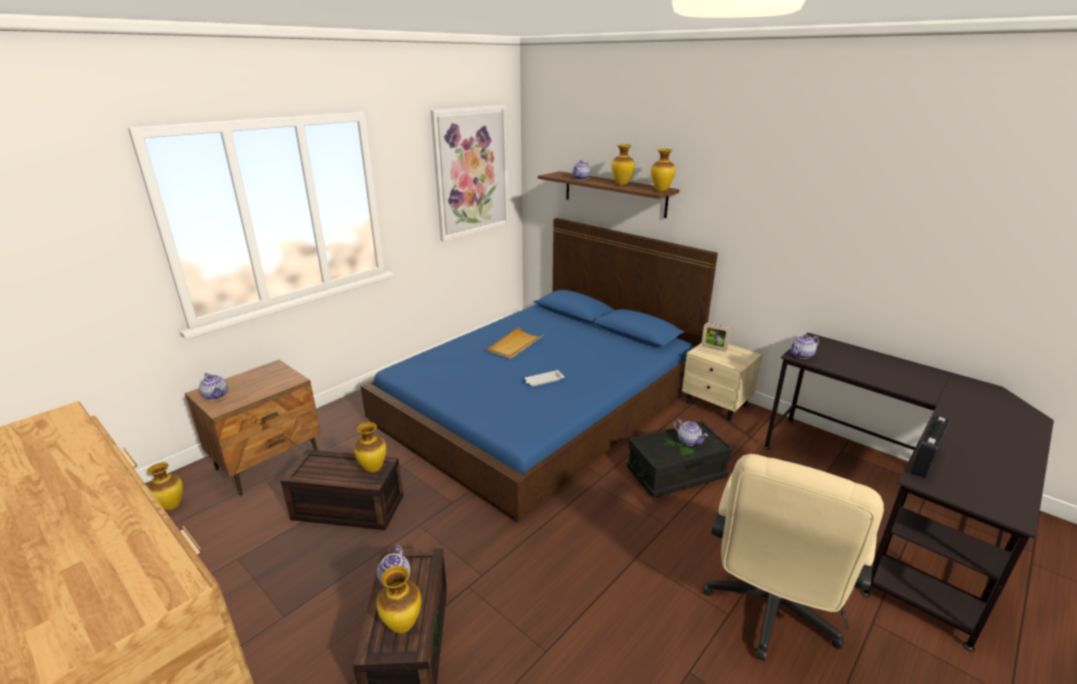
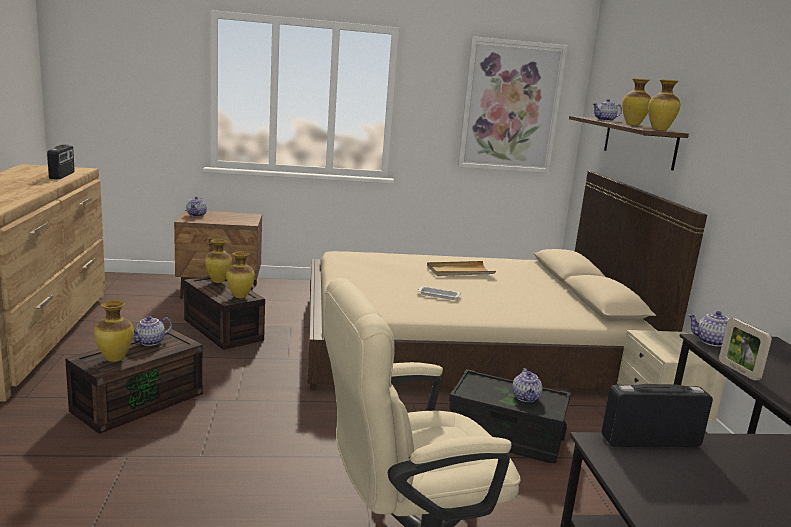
camera: 40 degrees right, 10 degrees down
(71, 441) = (62, 175): none -> radio
(171, 506) = (143, 287): vase -> vase (218, 281)
(542, 402) = (466, 341): blue bed -> beige bed
(714, 348) = (670, 339): picture frame -> picture frame (738, 371)

